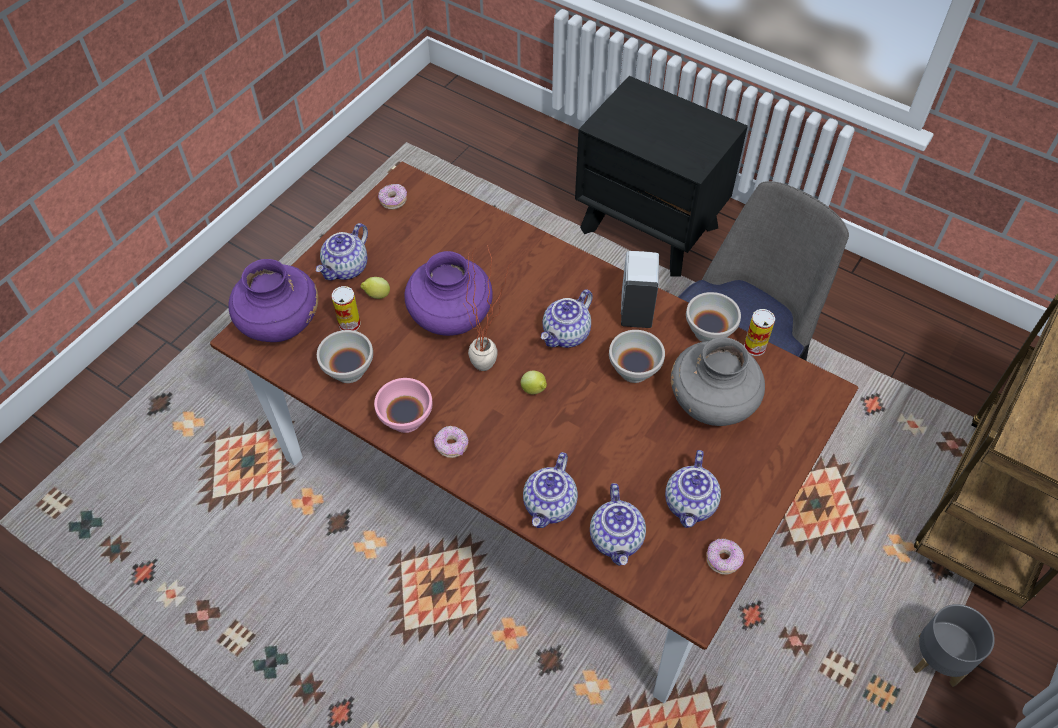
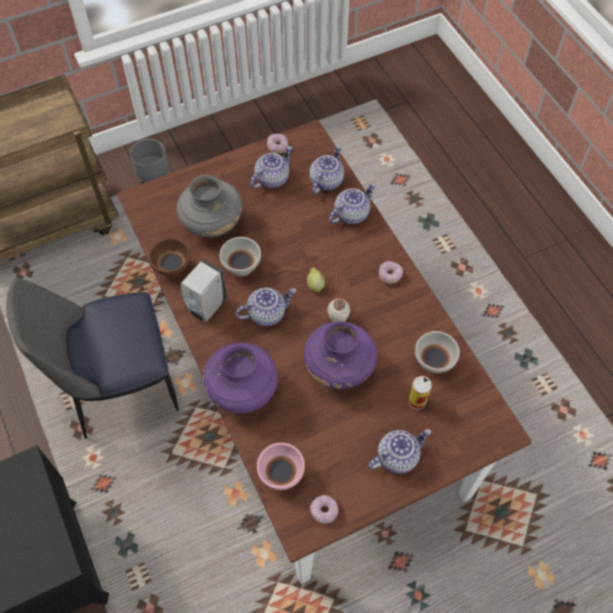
camera: 150 degrees left, 5 degrees up
(280, 325) = (471, 428): purple vase -> purple vase (243, 390)
(377, 296) = (385, 416): lemon -> none
(407, 420) = (410, 306): pink bowl -> pink bowl (281, 473)
(710, 332) = (171, 267): white bowl -> brown bowl
(754, 347) = (153, 244): can -> none

